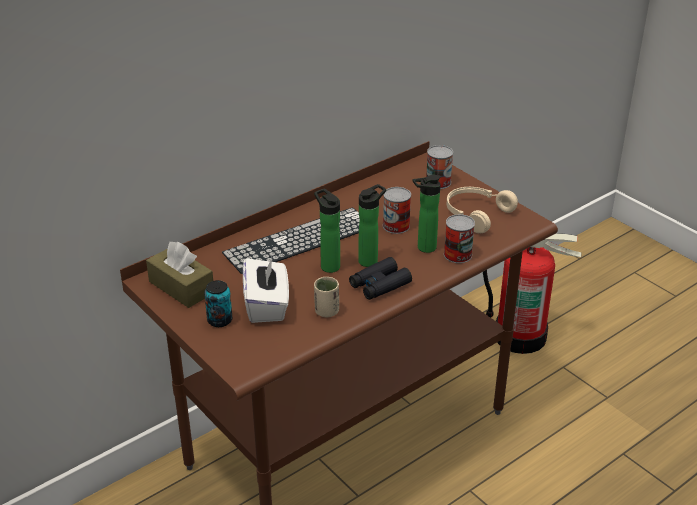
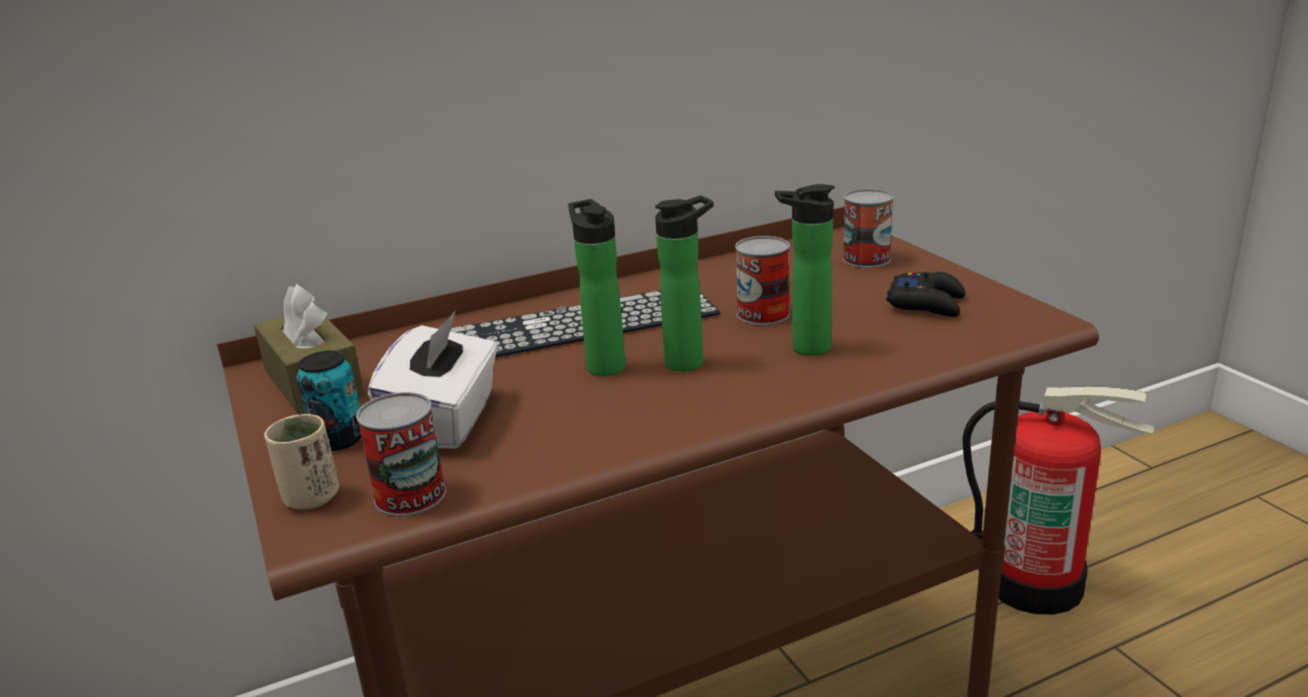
camera: 15 degrees right, 10 degrees down
(326, 311) = (557, 440): beige cup -> beige cup (311, 498)
(379, 285) = (689, 401): black binoculars -> none
(457, 255) = (872, 362): can -> can (410, 495)
(475, 214) = (927, 304): beige headphones -> black game controller

